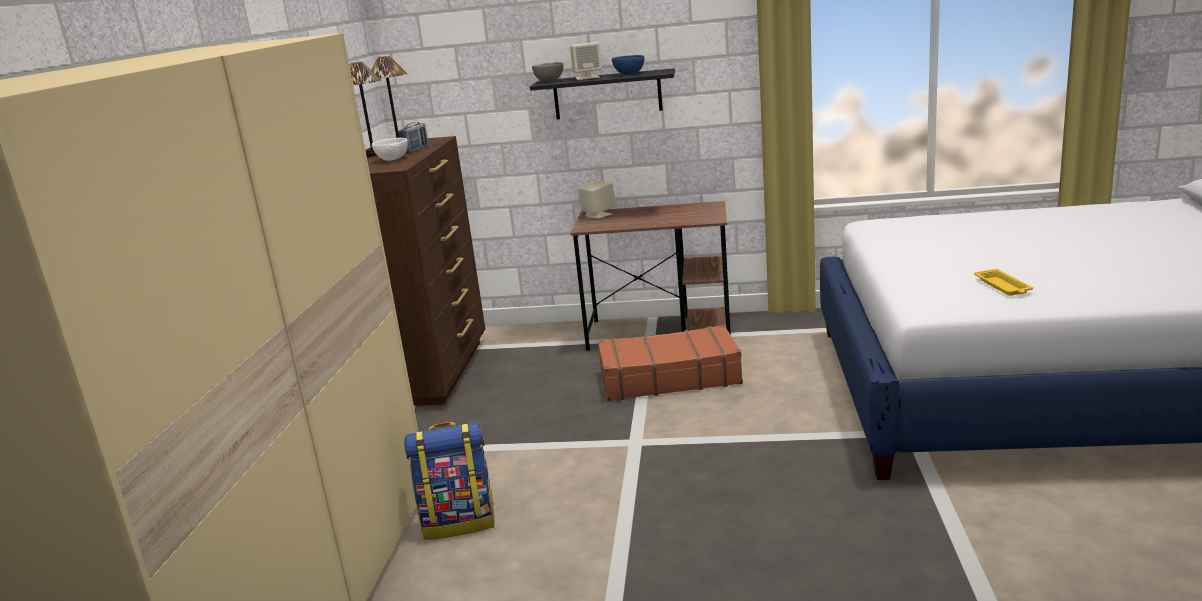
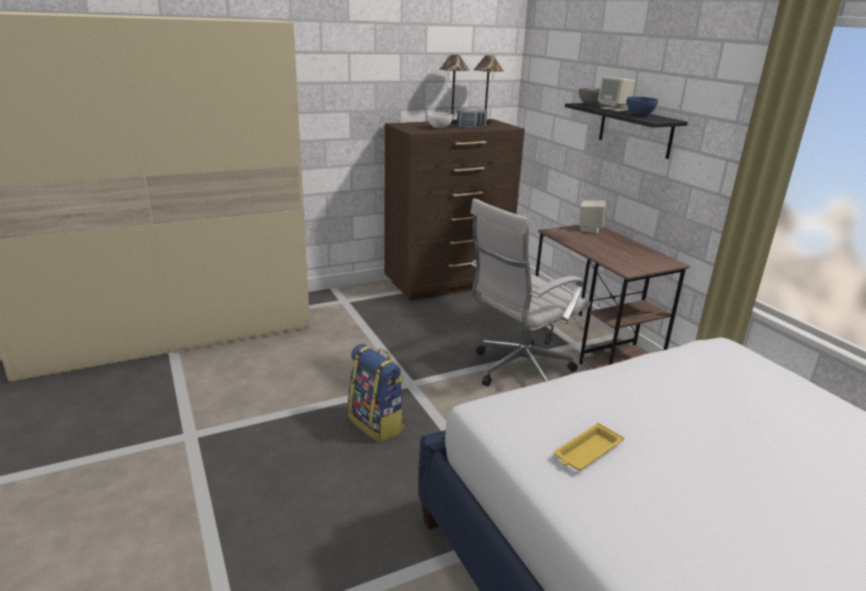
camera: 55 degrees right, 5 degrees up
(459, 522) = (280, 350): backpack -> backpack (377, 424)
(669, 377) = (518, 371): brown suitcase -> white office chair

